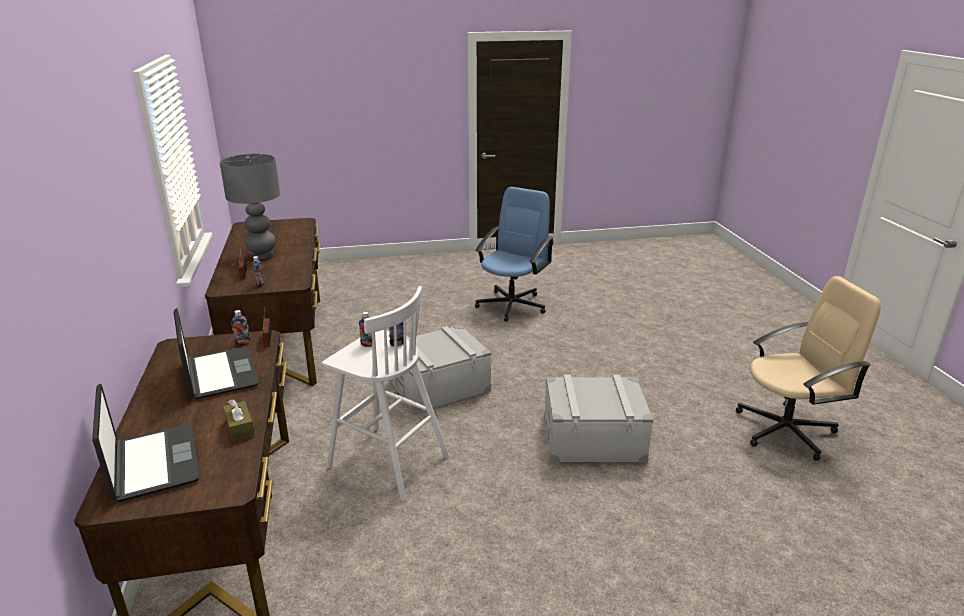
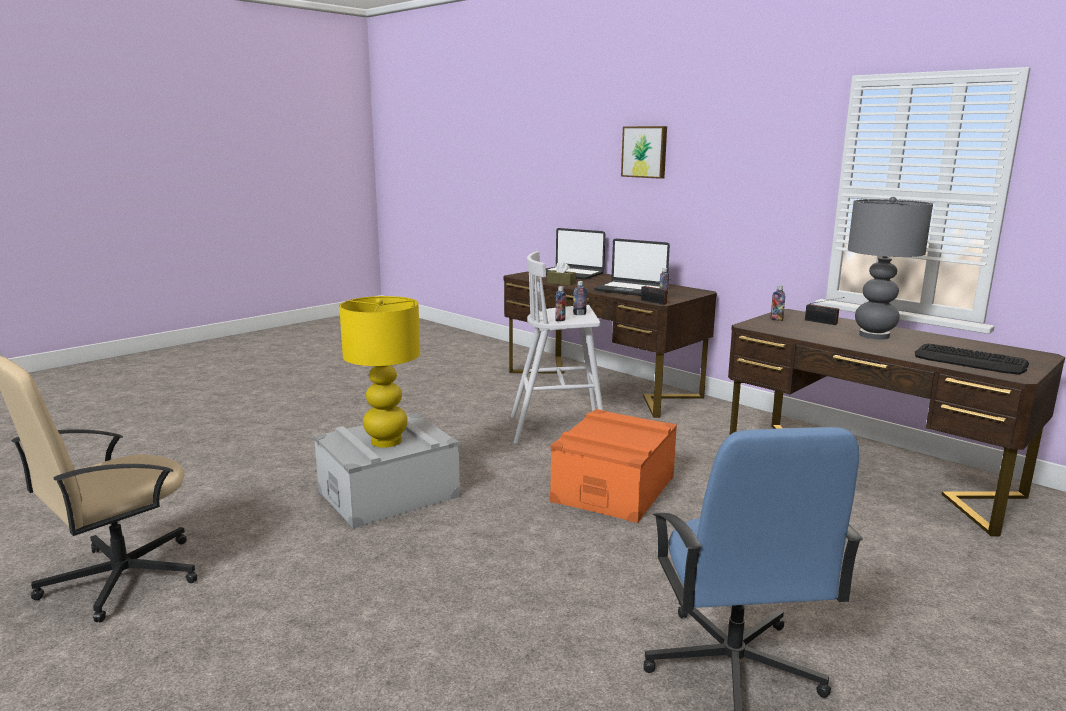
camera: 145 degrees right, 10 degrees down
(73, 227) = (645, 152): none -> picture
(288, 230) = (970, 361): none -> keyboard
(439, 385) = (614, 489): grey storage box -> orange storage box
(598, 393) = (386, 441): none -> yellow table lamp

